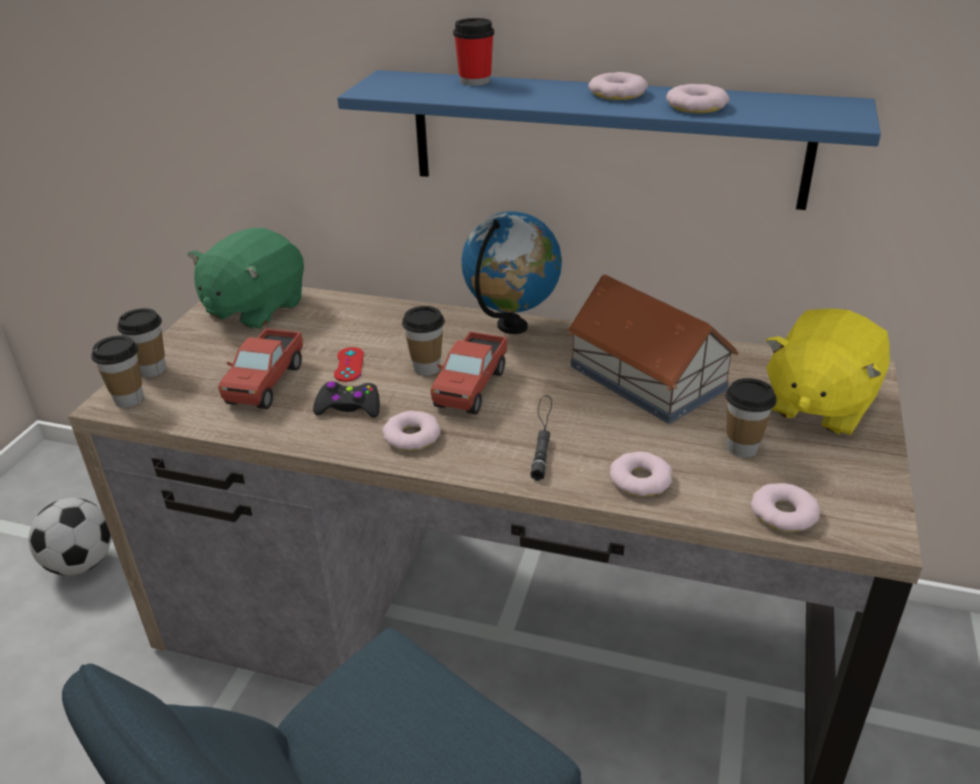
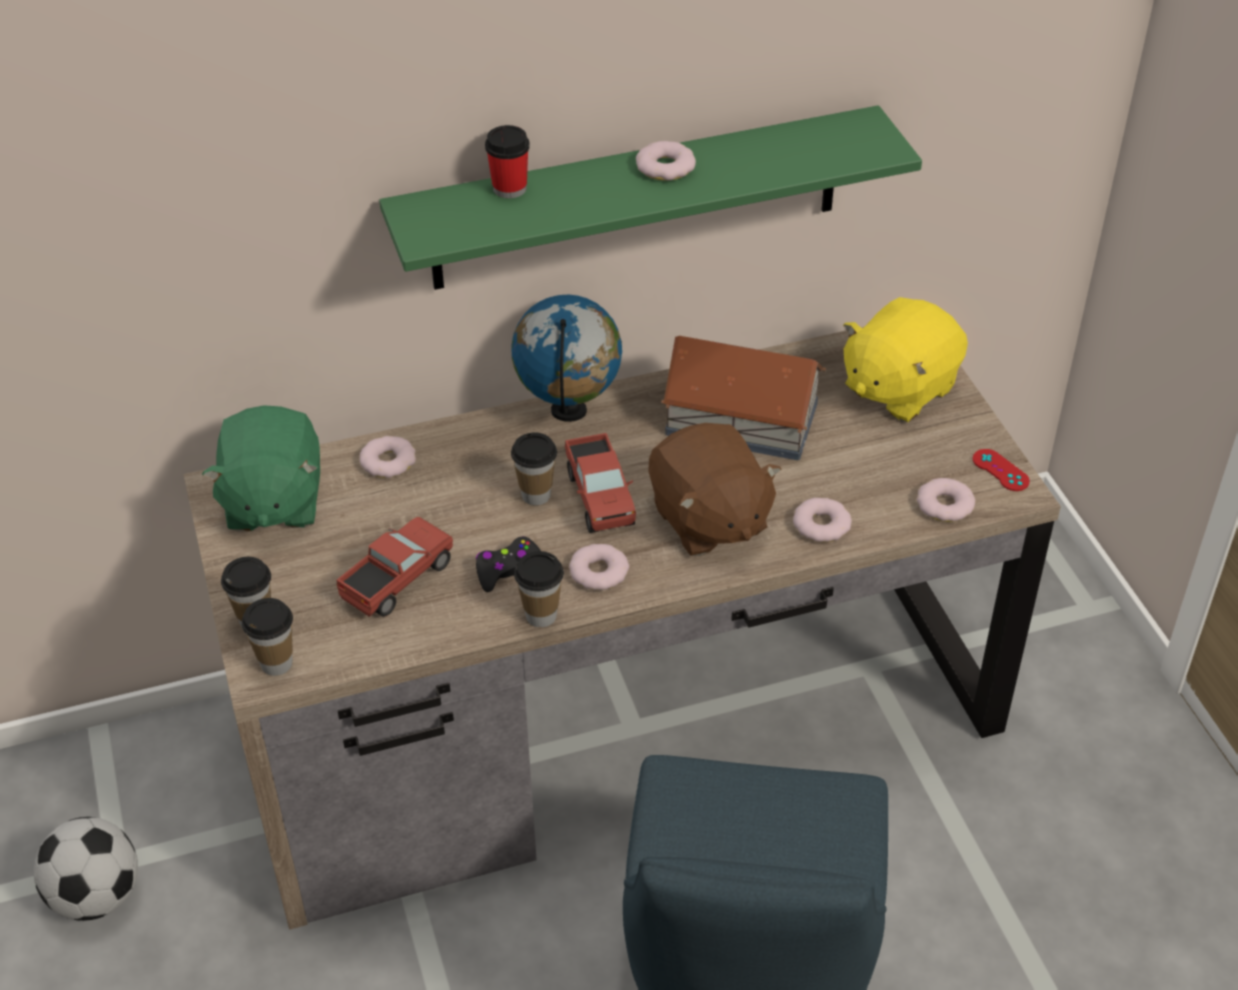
camera: 35 degrees left, 10 degrees up
(266, 383) = (398, 582): toy truck -> toy truck turned 120 degrees counterclockwise
(349, 364) = (456, 524): red game controller -> red game controller (1000, 470)
(542, 436) = (708, 520): black flashlight -> brown plush toy
(605, 138) = (636, 199): blue shelf -> green shelf
(696, 106) = (751, 166): donut -> donut (388, 462)
(742, 448) = (872, 458): cup -> cup (541, 616)
(818, 405) = (898, 388): yellow plush toy -> yellow plush toy turned 45 degrees clockwise

